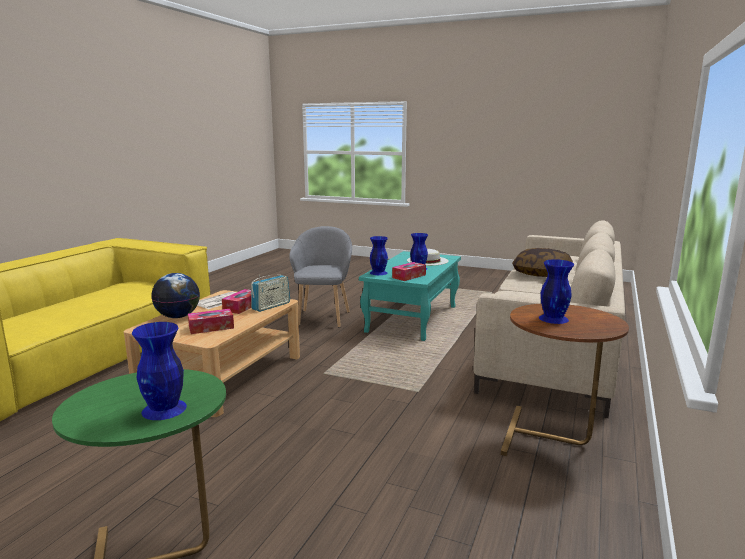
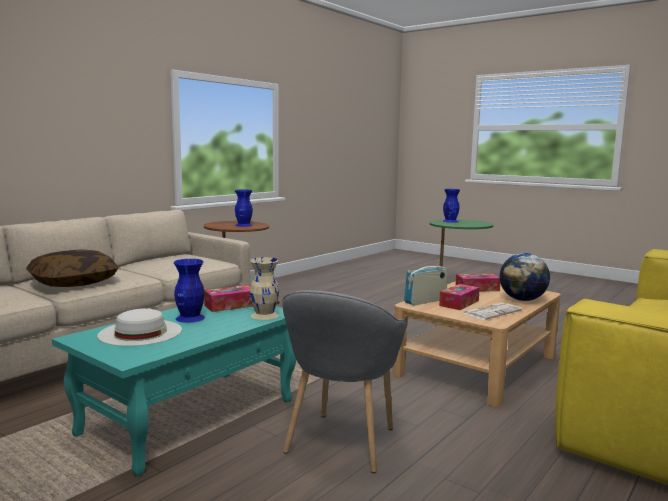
camera: 165 degrees left, 5 degrees down
(378, 273) = (265, 315): blue vase -> beige vase

